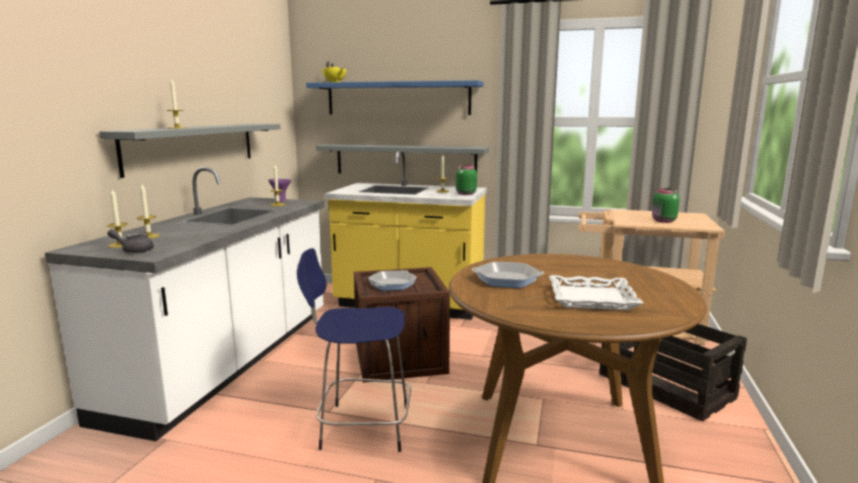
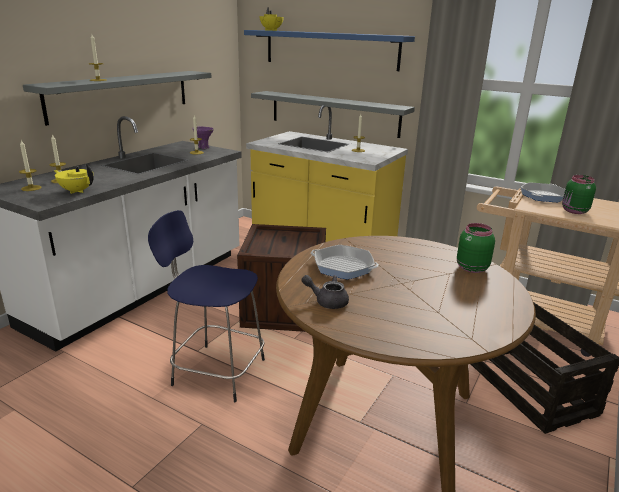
camera: 15 degrees right, 10 degrees up
(134, 250) = (35, 196): grey teapot -> grey teapot (327, 301)
(180, 243) = (77, 191): none -> yellow teapot
(392, 284) = (278, 242): frying pan -> frying pan (543, 196)
(465, 194) = (377, 156): green jar -> green jar (471, 268)
(592, 299) = (407, 305): white tray -> none

